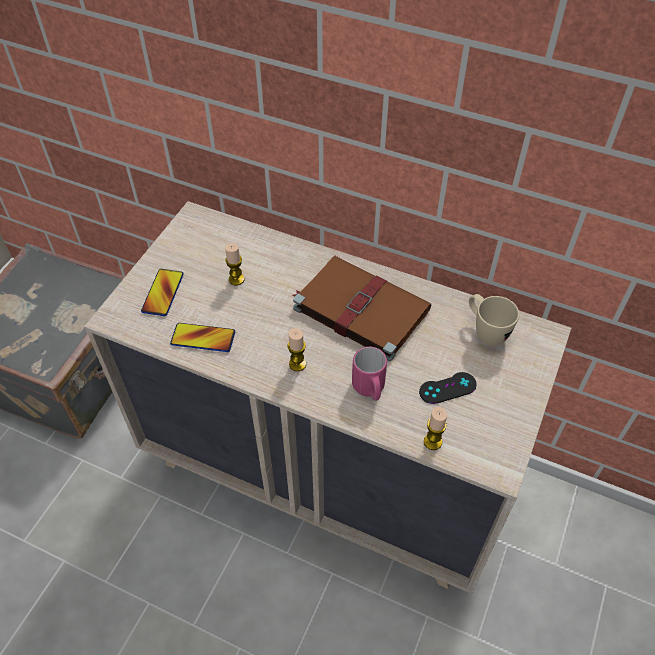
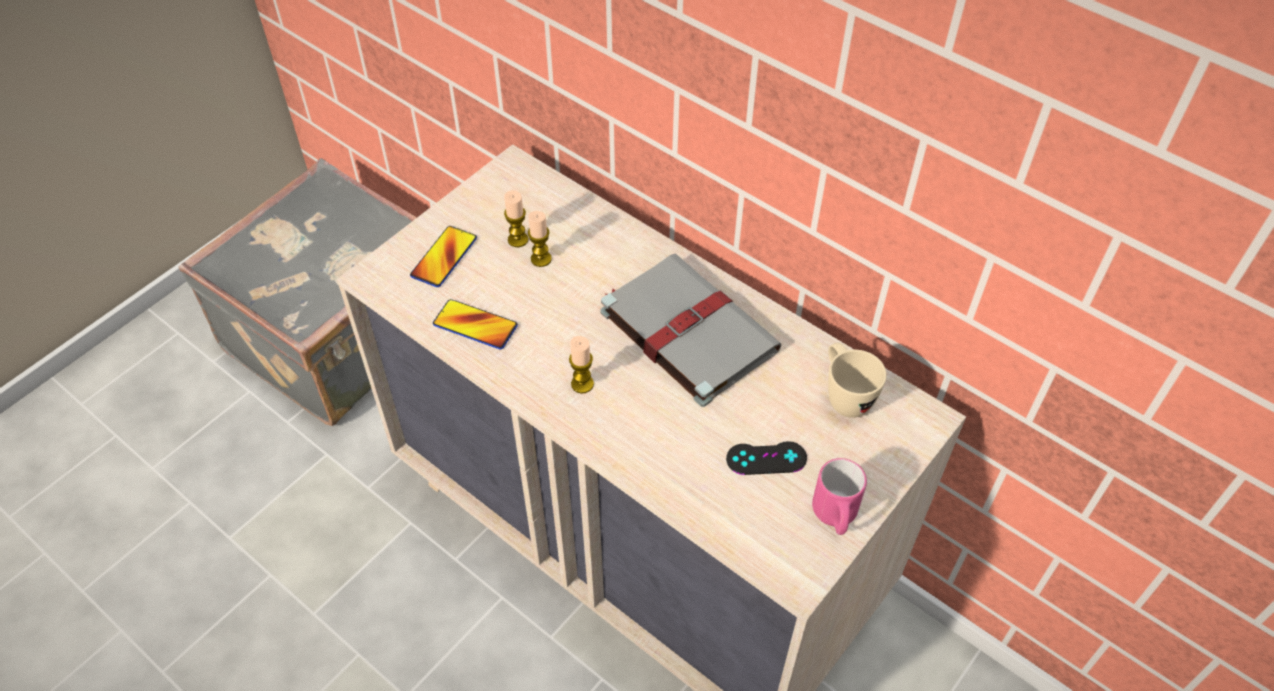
camera: 15 degrees right, 0 degrees up
(359, 308) = (686, 329): brown book -> grey book
(370, 389) = (664, 437): pink mug -> pink mug (835, 516)
(432, 441) = (722, 522): candle -> candle (518, 239)

